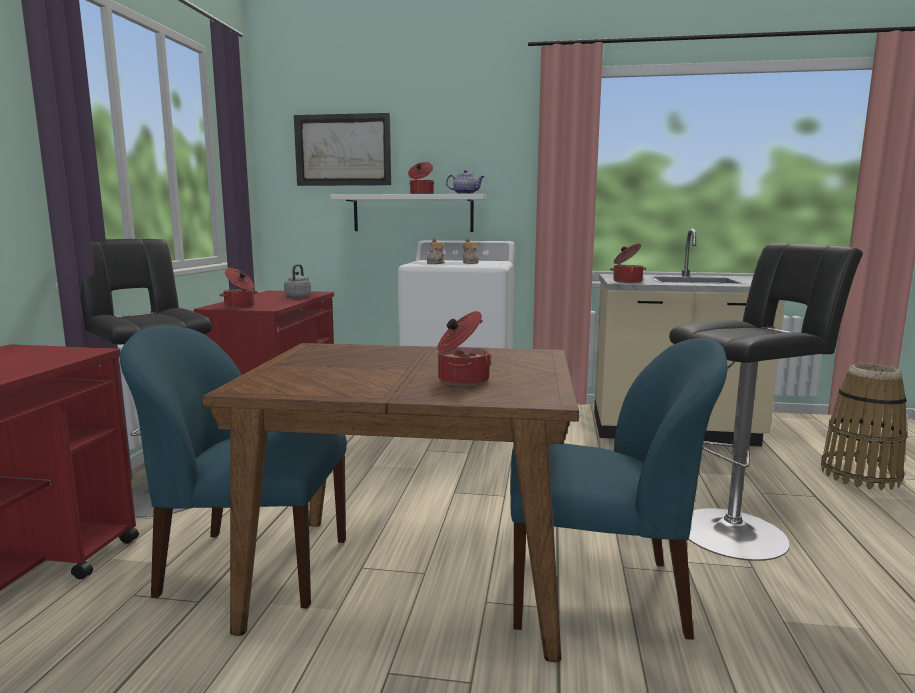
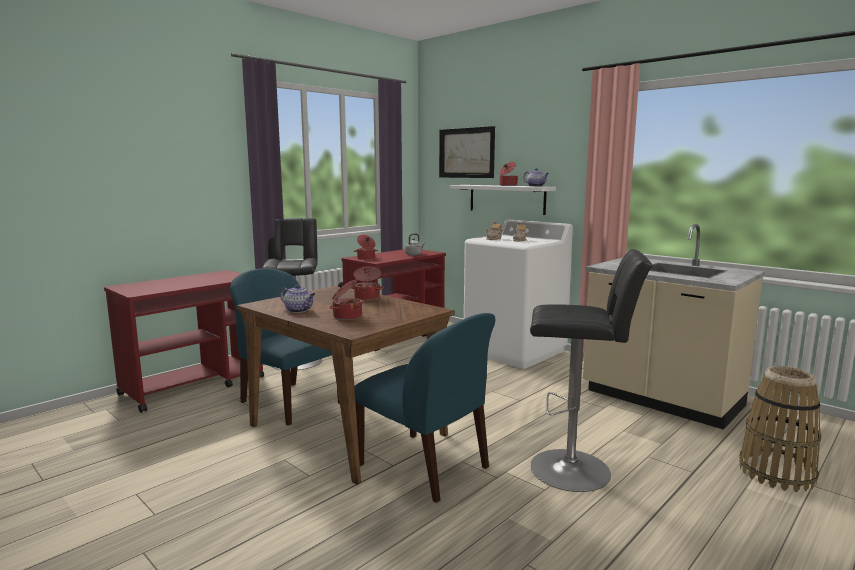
camera: 35 degrees right, 0 degrees up
(355, 385) = (299, 310): none -> teapot
(627, 281) = (610, 266): cooking pot -> cooking pot (367, 298)

